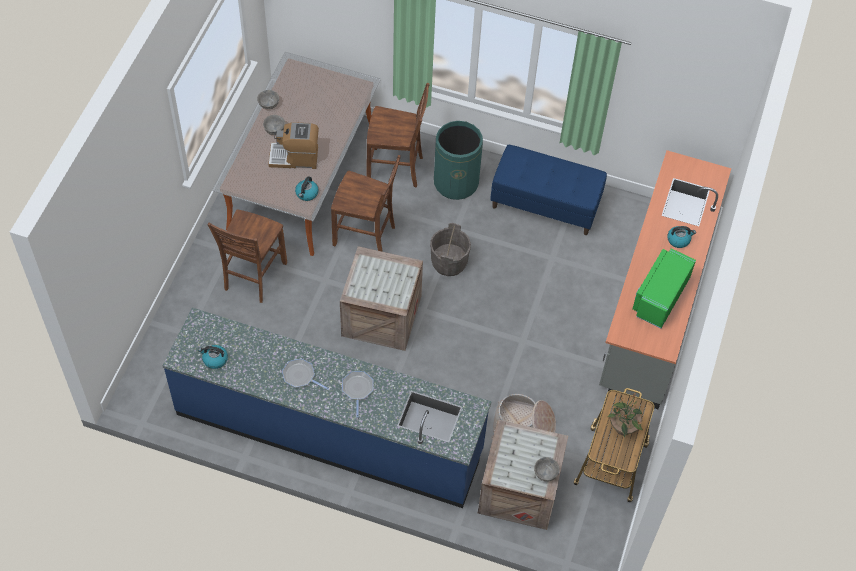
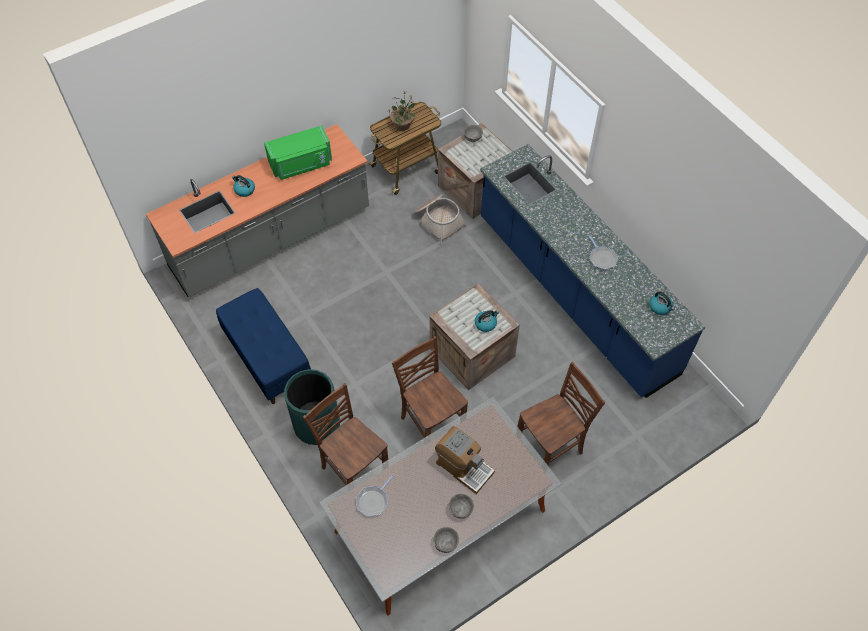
camera: 140 degrees left, 0 degrees up
(307, 194) = (480, 423): kettle -> kettle (486, 323)
(357, 389) = (566, 226): frying pan -> frying pan (373, 500)
(449, 262) = (385, 360): grey bucket -> none

